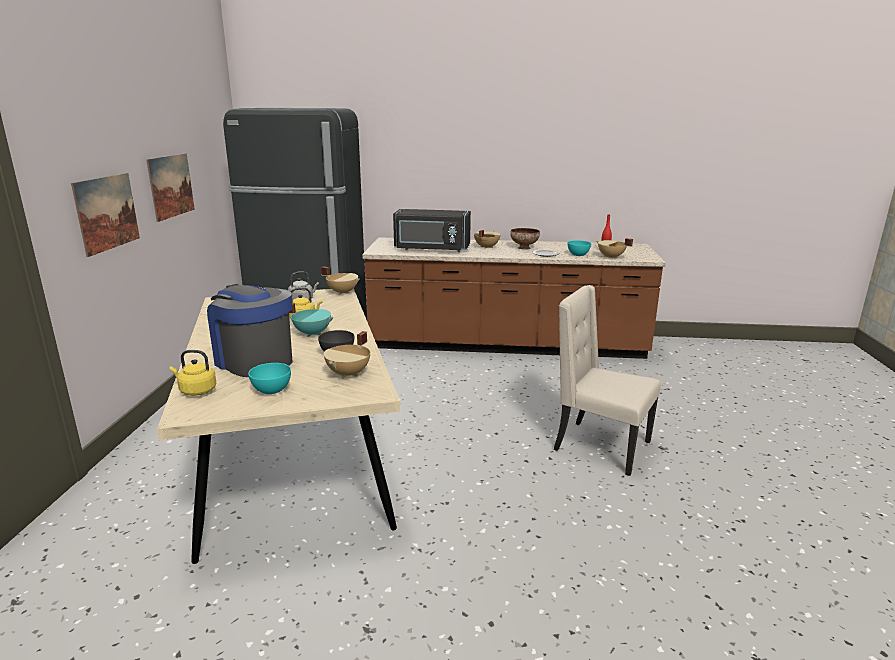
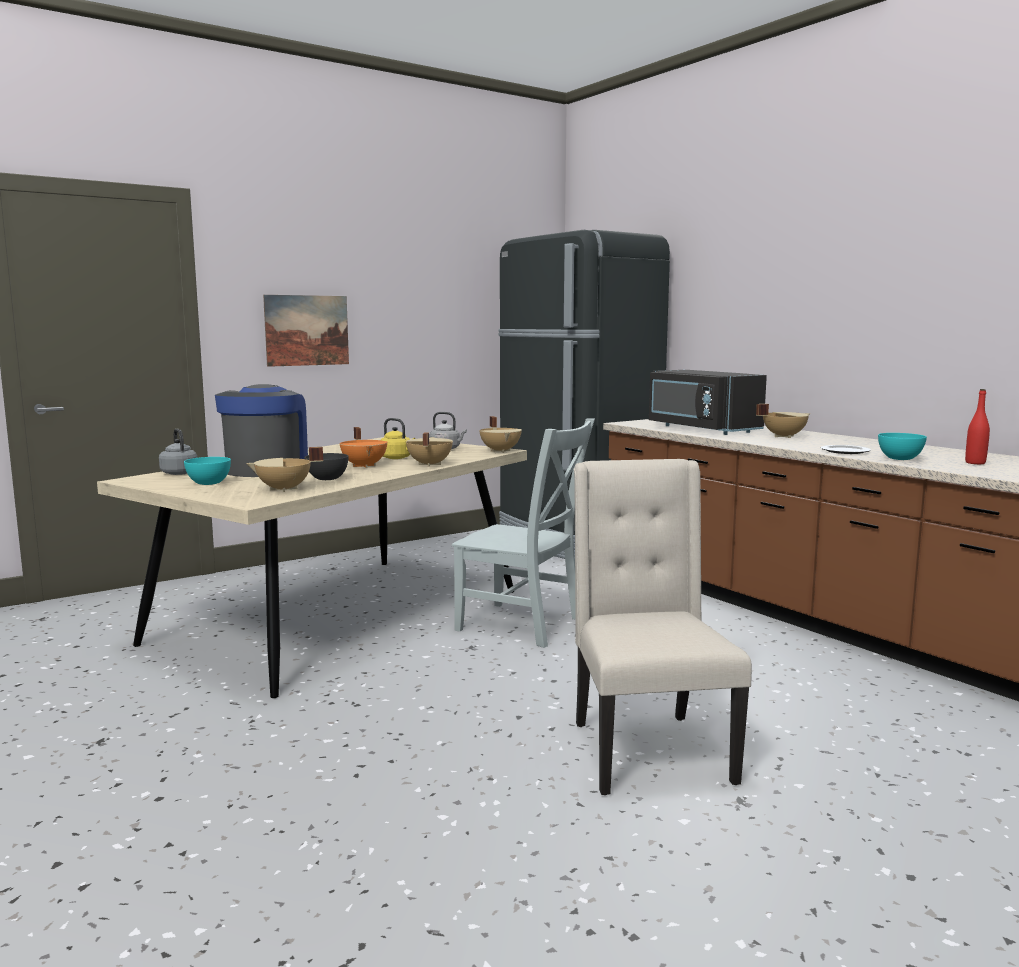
camera: 50 degrees right, 10 degrees down
(171, 186) = (418, 320): picture -> none
(196, 391) = (178, 473): yellow kettle -> grey kettle
(312, 333) = (365, 466): turquoise cooking pot -> orange cooking pot
(412, 408) = (524, 625): none -> grey chair
(524, 248) = (839, 443): bowl -> none
(611, 257) = (952, 468): beige cooking pot -> beige cooking pot (428, 464)

